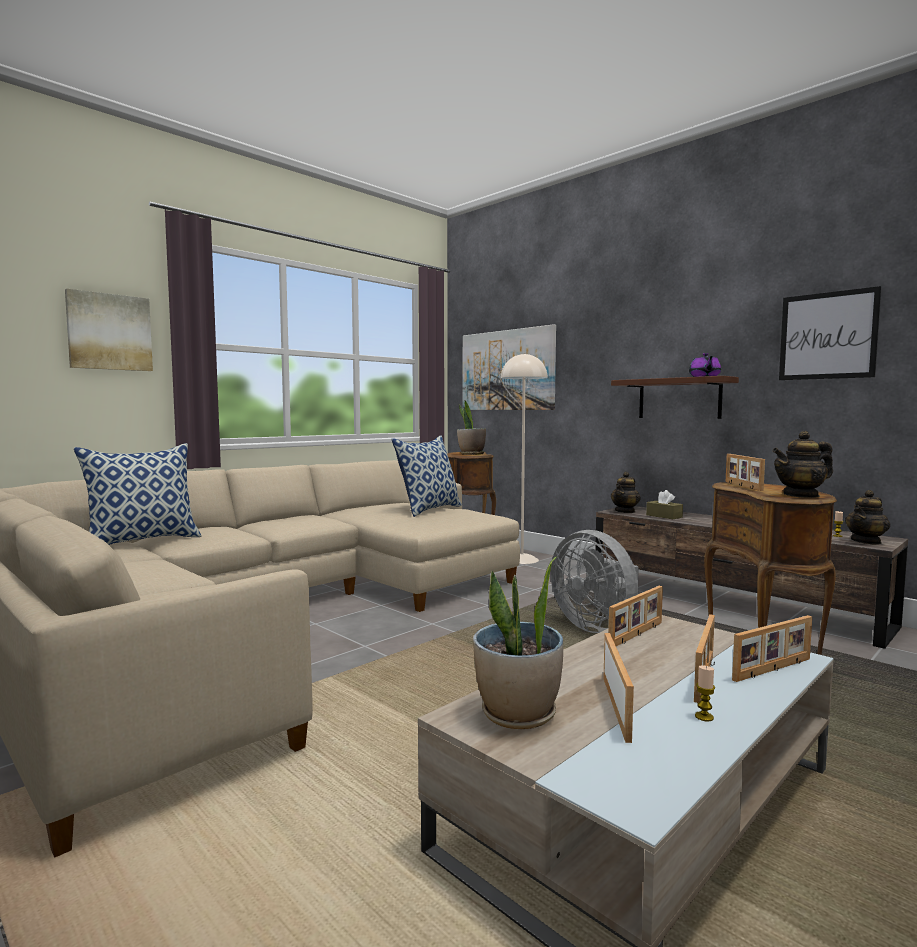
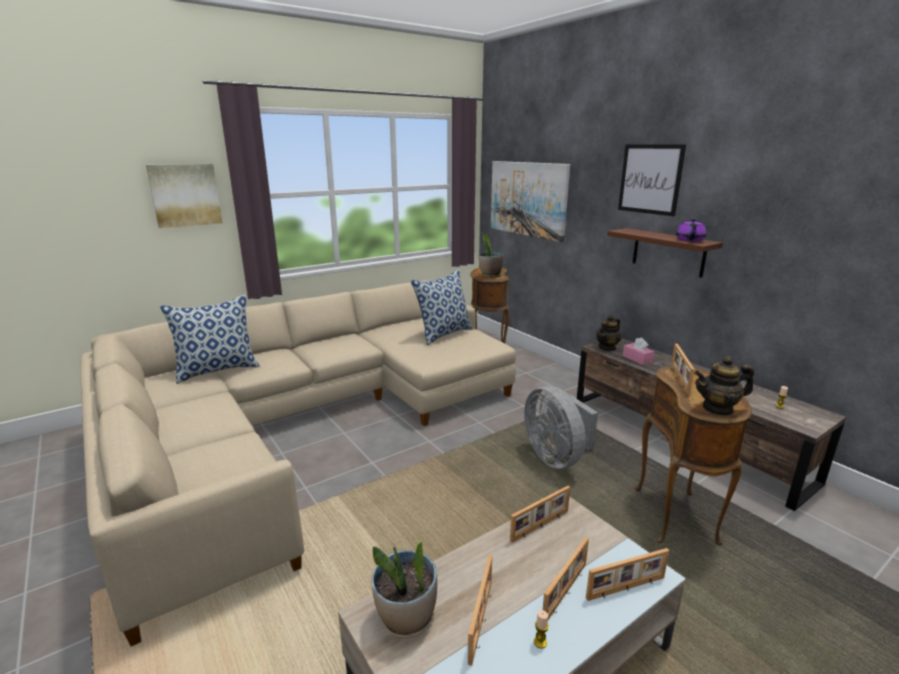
camera: 10 degrees right, 15 degrees up
(522, 559) = (527, 366): beige floor lamp -> none
(664, 516) = (637, 359): brown tissue box -> pink tissue box
(827, 336) = (811, 218): picture -> picture (650, 179)
(866, 541) = (801, 419): teapot -> none

